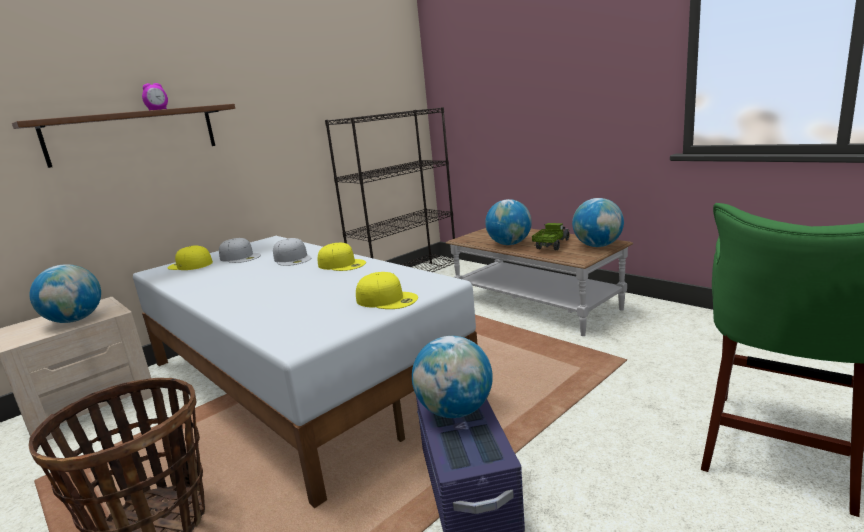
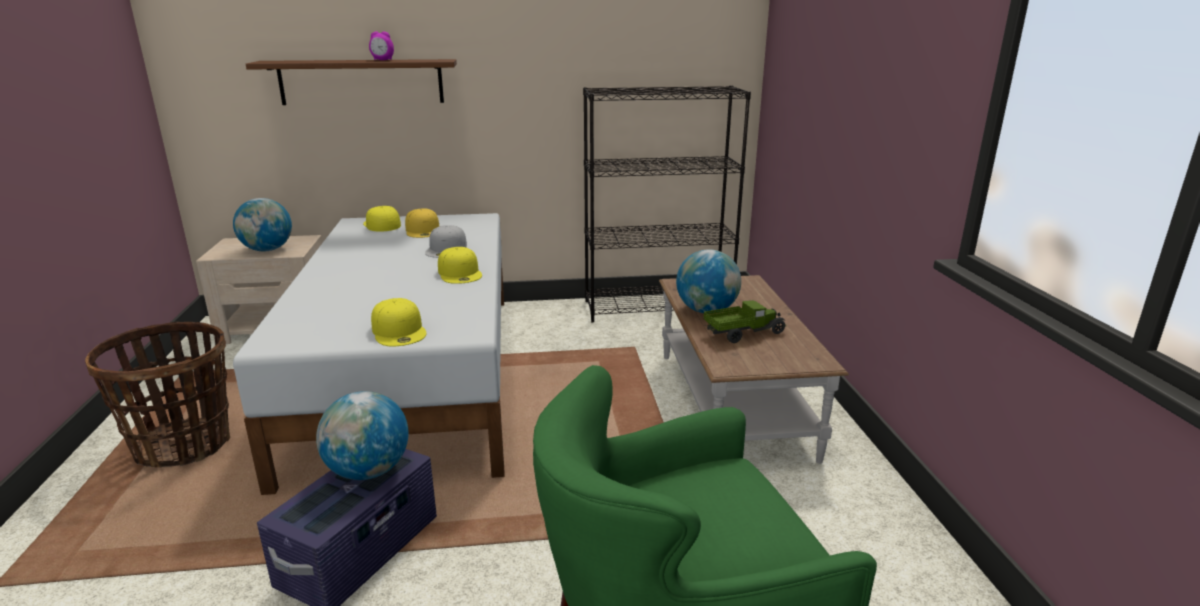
camera: 35 degrees right, 5 degrees up
(240, 257) = (423, 230): white cap -> yellow cap
(597, 246) = (790, 358): globe -> none

